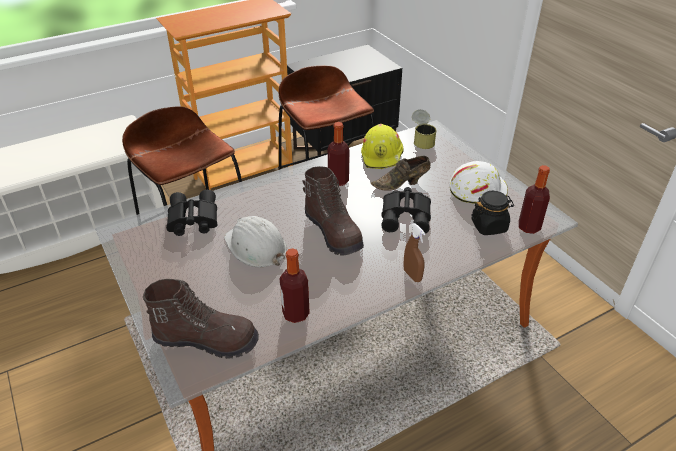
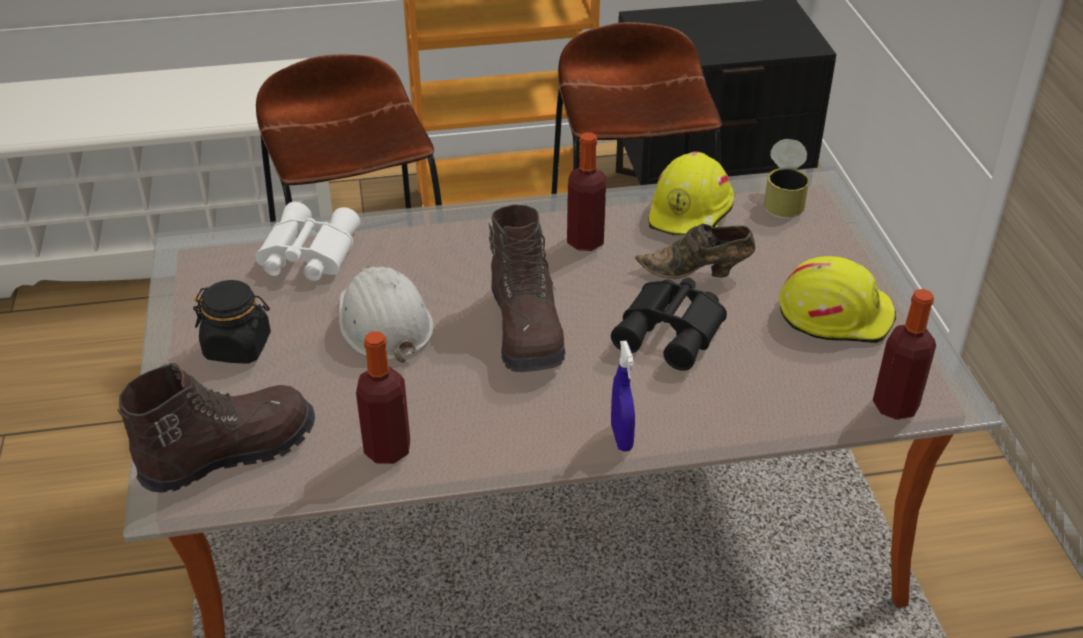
camera: 20 degrees right, 0 degrees up
(192, 220) = (306, 254): black binoculars -> white binoculars
(207, 339) = (228, 452): brown boot -> brown boot turned 60 degrees counterclockwise
(412, 275) = (621, 437): brown spray bottle -> blue spray bottle
(477, 190) = (835, 314): white hard hat -> yellow hard hat
(489, 226) = (817, 385): black jar -> black jar (238, 347)

